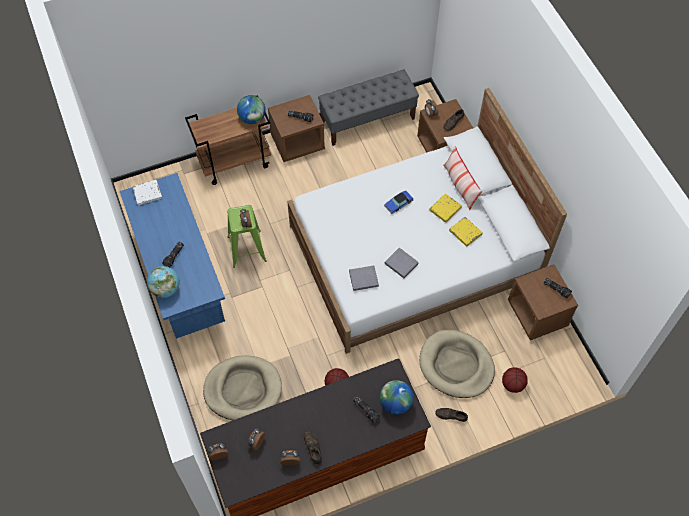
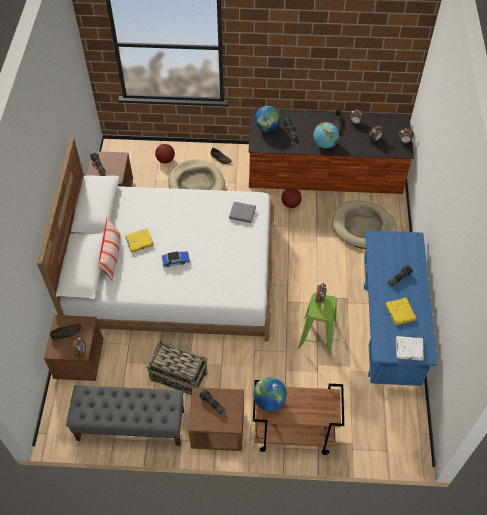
camera: 155 degrees left, 5 degrees down
(166, 289) = (414, 253): globe -> globe (324, 144)
(352, 167) = (178, 376): none -> basket
(401, 264) = (205, 214): grey book -> none
(465, 232) = (137, 218): yellow book -> yellow book (400, 312)

